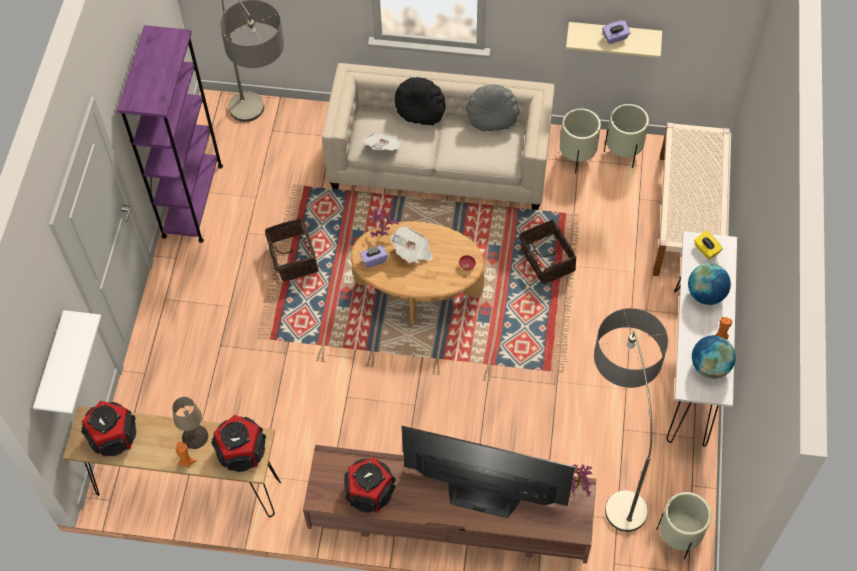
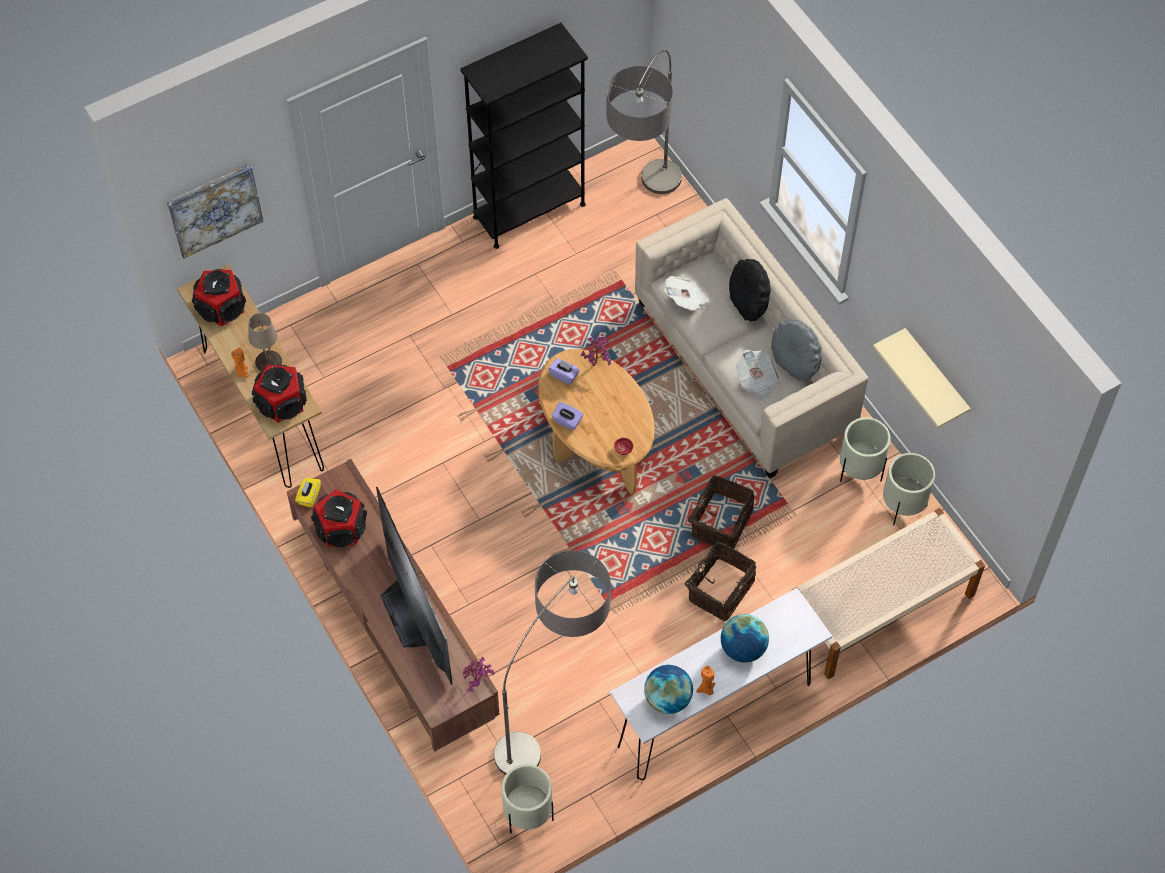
camera: 50 degrees right, 0 degrees up
(52, 366) = (215, 210): white shelf -> picture
(192, 200) = (529, 210): purple bookcase -> black bookcase
(292, 258) = (540, 325): basket -> basket (719, 589)
(413, 252) = (599, 398): newspaper -> newspaper (757, 382)
(615, 37) = (923, 376): purple tissue box -> purple tissue box (567, 421)
(706, 250) = (792, 619): yellow tissue box -> yellow tissue box (309, 496)

